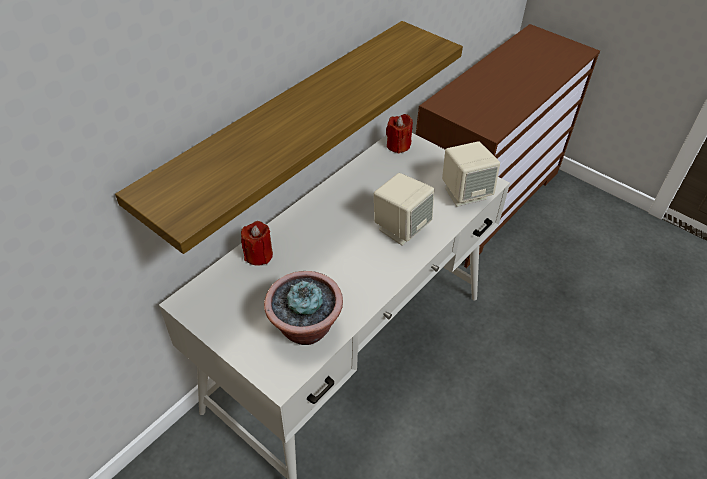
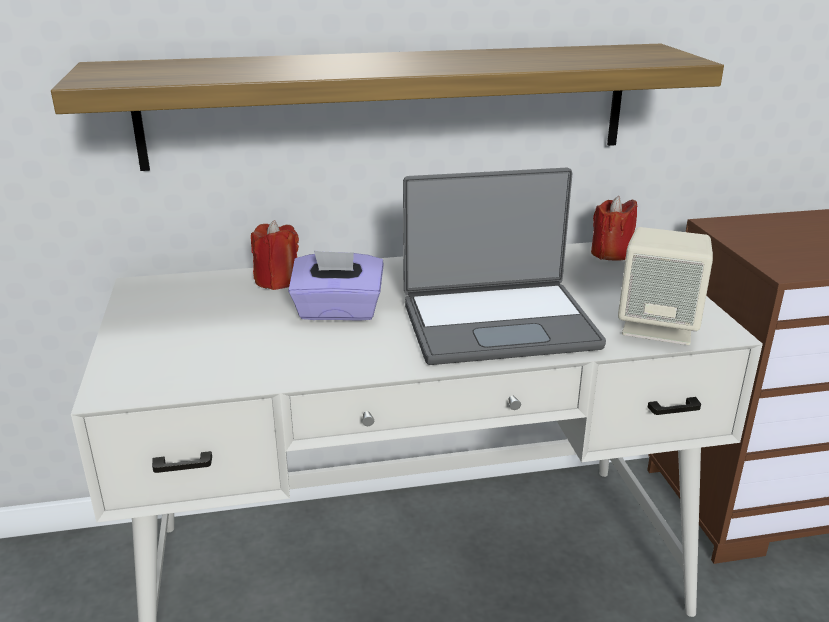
camera: 40 degrees right, 20 degrees down
(305, 328) = (220, 359): potted plant -> none
(319, 261) = (338, 312): none -> purple tissue box
(401, 228) = (498, 323): beige speaker -> laptop

